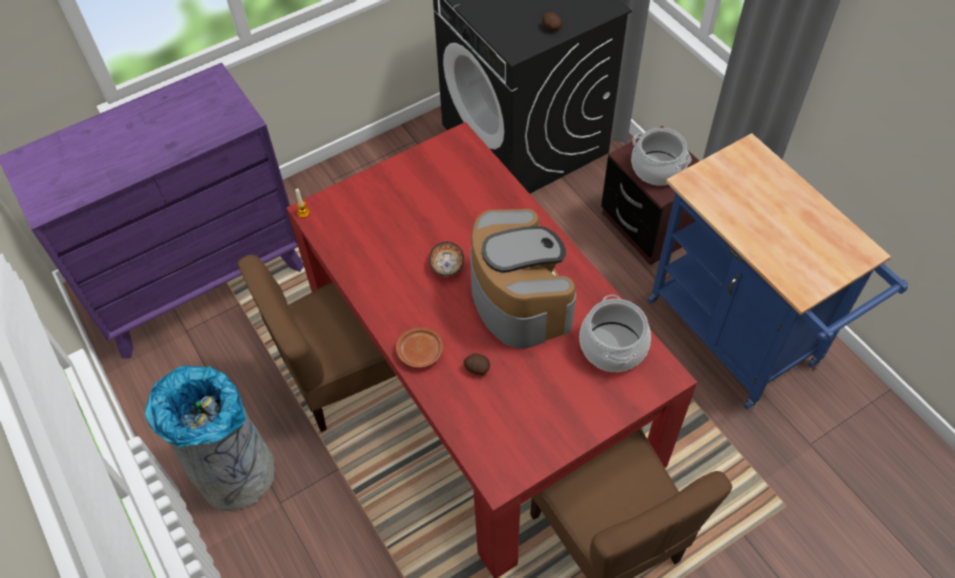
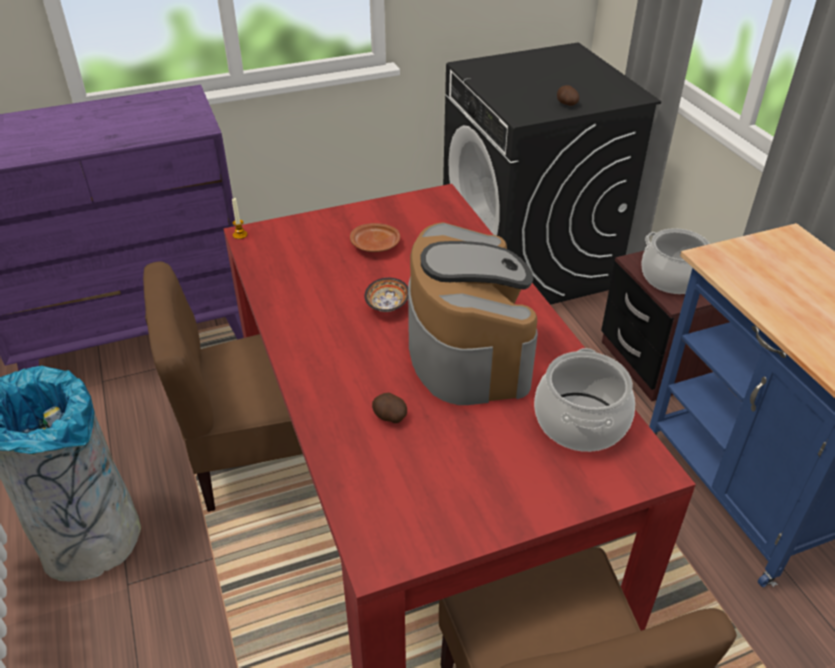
camera: 10 degrees right, 15 degrees down
(420, 352) = (323, 387): brown plate -> brown plate (376, 245)

